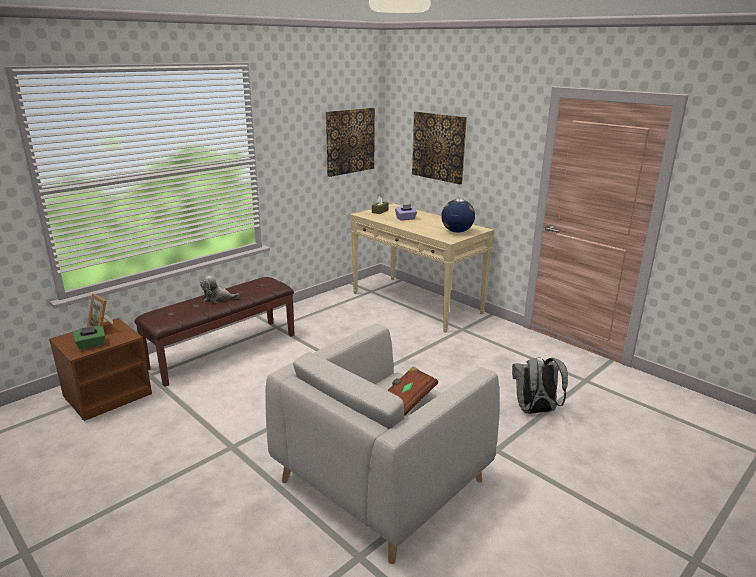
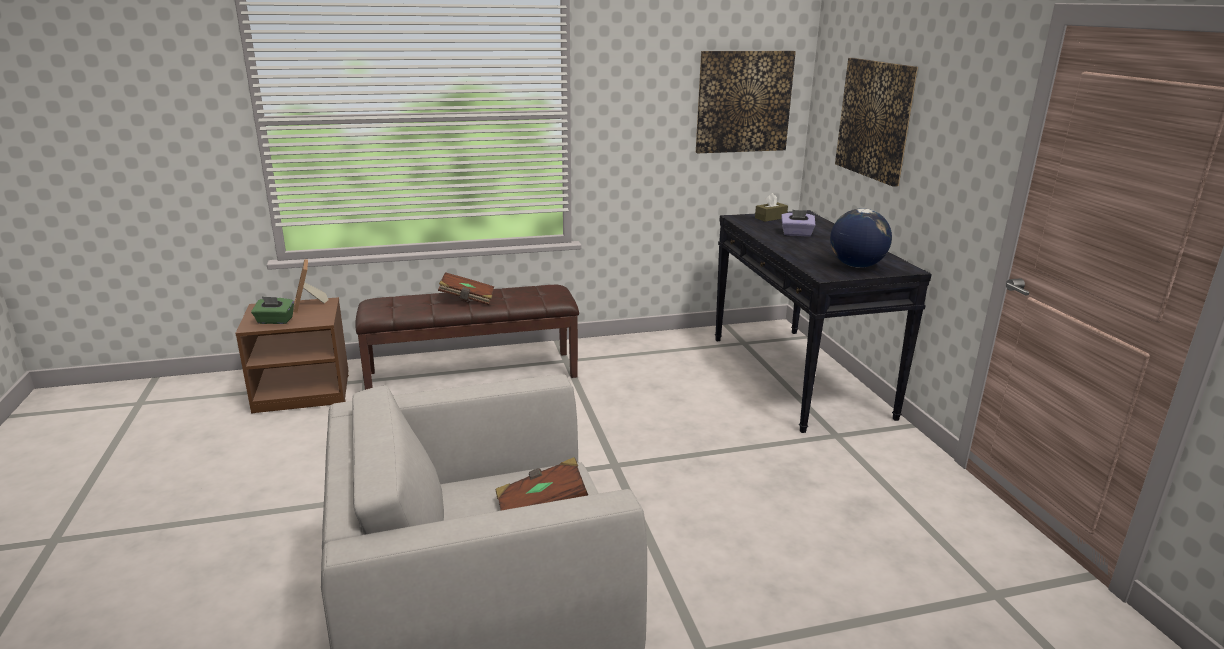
camera: 30 degrees right, 0 degrees up
(218, 298) = (467, 299): plush toy -> brown book
(416, 303) = (798, 376): beige console table -> black console table
(535, 411) = (838, 613): grey backpack -> none

